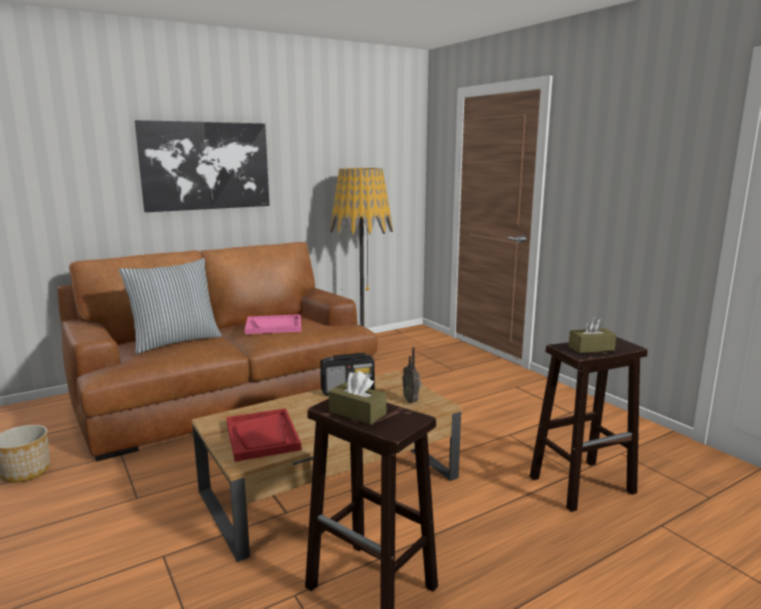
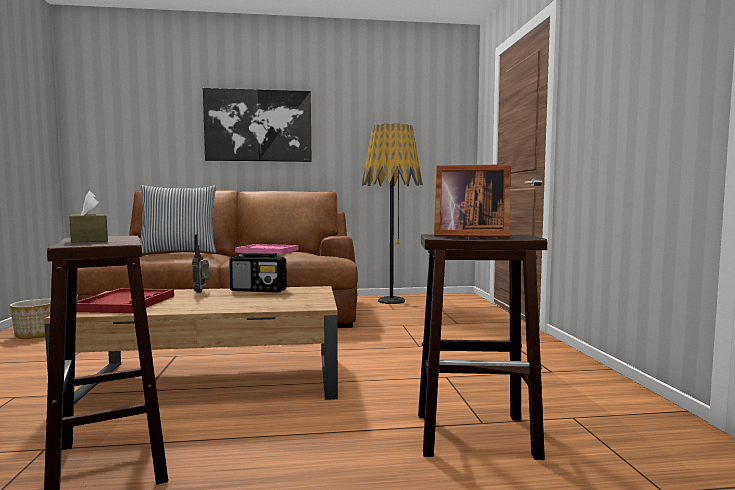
camera: 25 degrees right, 10 degrees down
(412, 400) = (298, 301): radio -> radio (202, 292)
(591, 348) = (468, 236): brown tissue box -> picture frame

